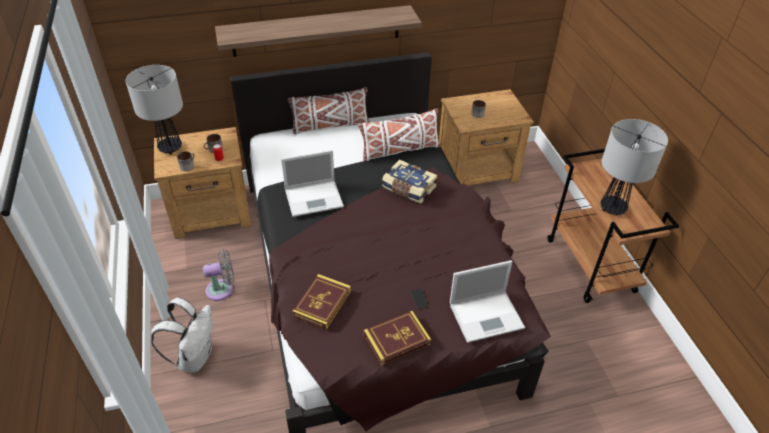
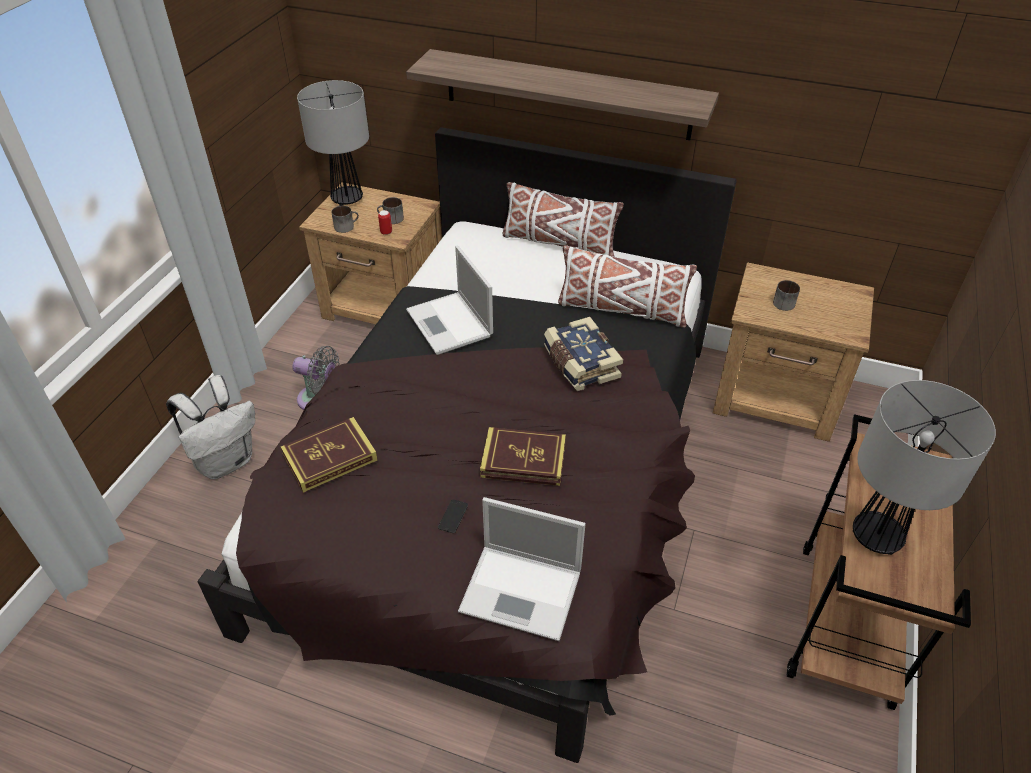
camera: 35 degrees right, 0 degrees up
(315, 198) = (450, 324): laptop -> laptop turned 45 degrees clockwise
(396, 340) = (373, 554): book -> book (523, 460)

